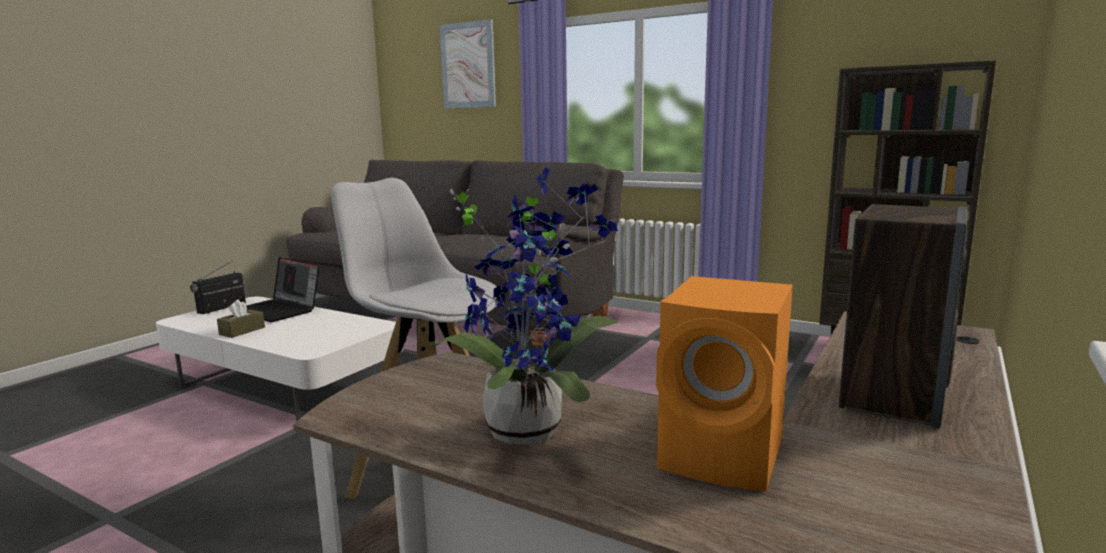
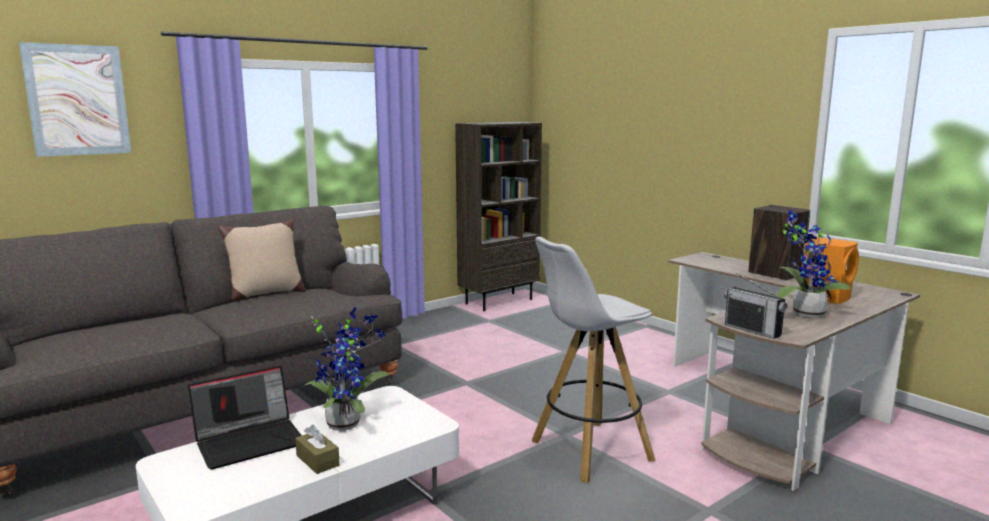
camera: 70 degrees left, 0 degrees up
(222, 308) = (176, 480): radio -> radio (752, 330)
(314, 325) = (346, 422): none -> potted plant
(495, 234) = (265, 293): none -> beige pillow

